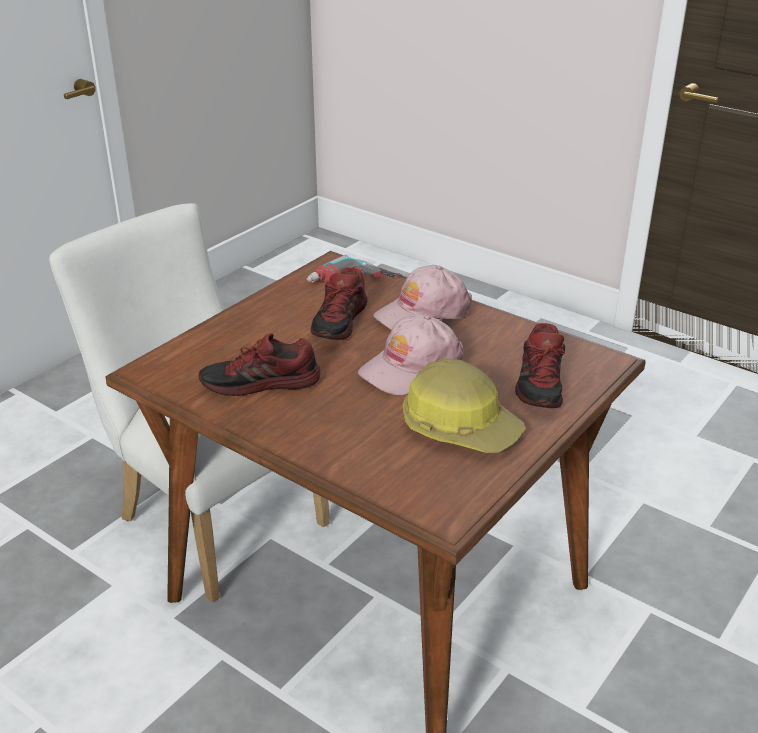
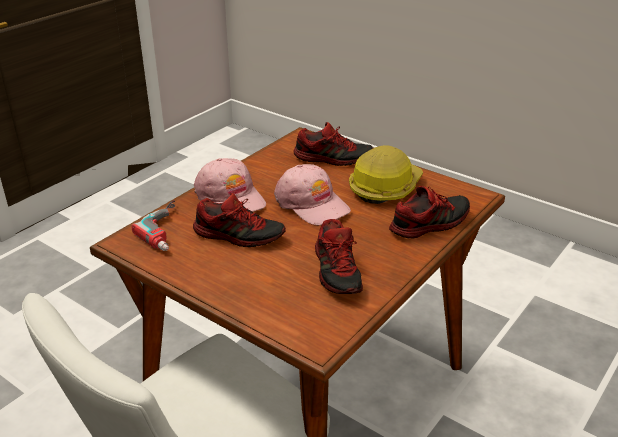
camera: 90 degrees left, 0 degrees up
(361, 459) = (429, 224): none -> shoe

